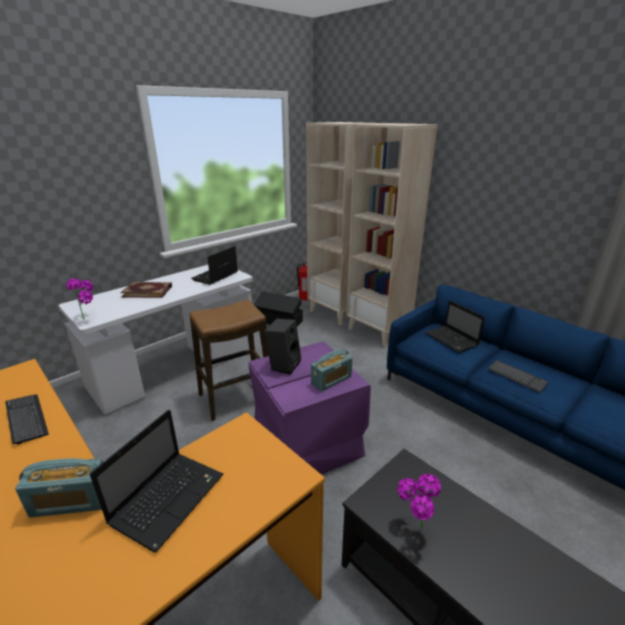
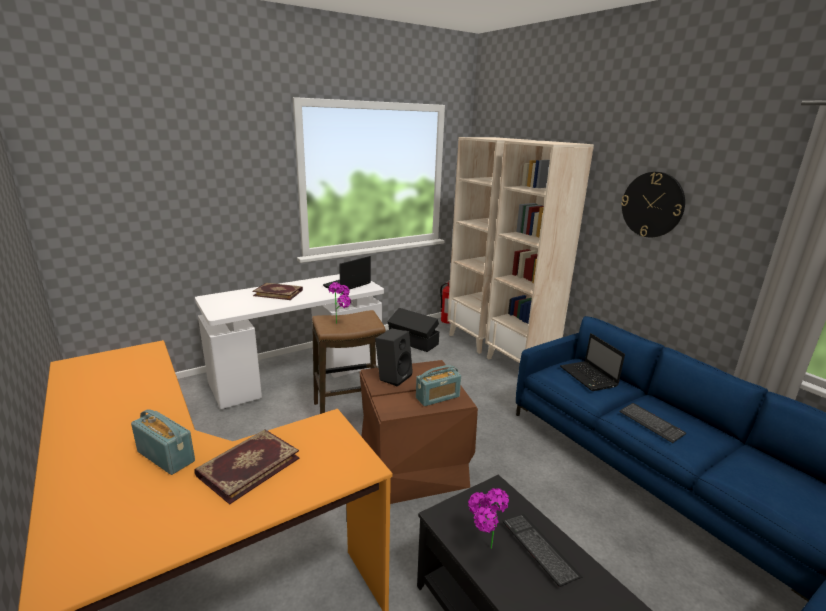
camera: 10 degrees right, 5 degrees down
(26, 419) = (145, 388): keyboard -> keyboard (539, 549)
(71, 502) = (166, 456): radio -> radio turned 150 degrees counterclockwise
(90, 318) = (219, 311): potted plant -> potted plant (341, 323)
(169, 497) = (248, 466): laptop -> book
(309, 443) = (413, 465): purple storage box -> brown storage box
(495, 178) = (652, 204): none -> wall clock

